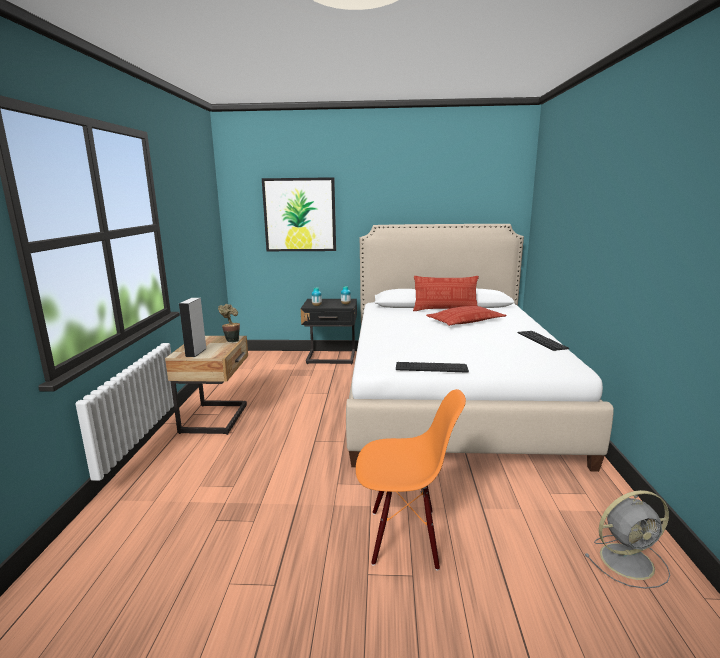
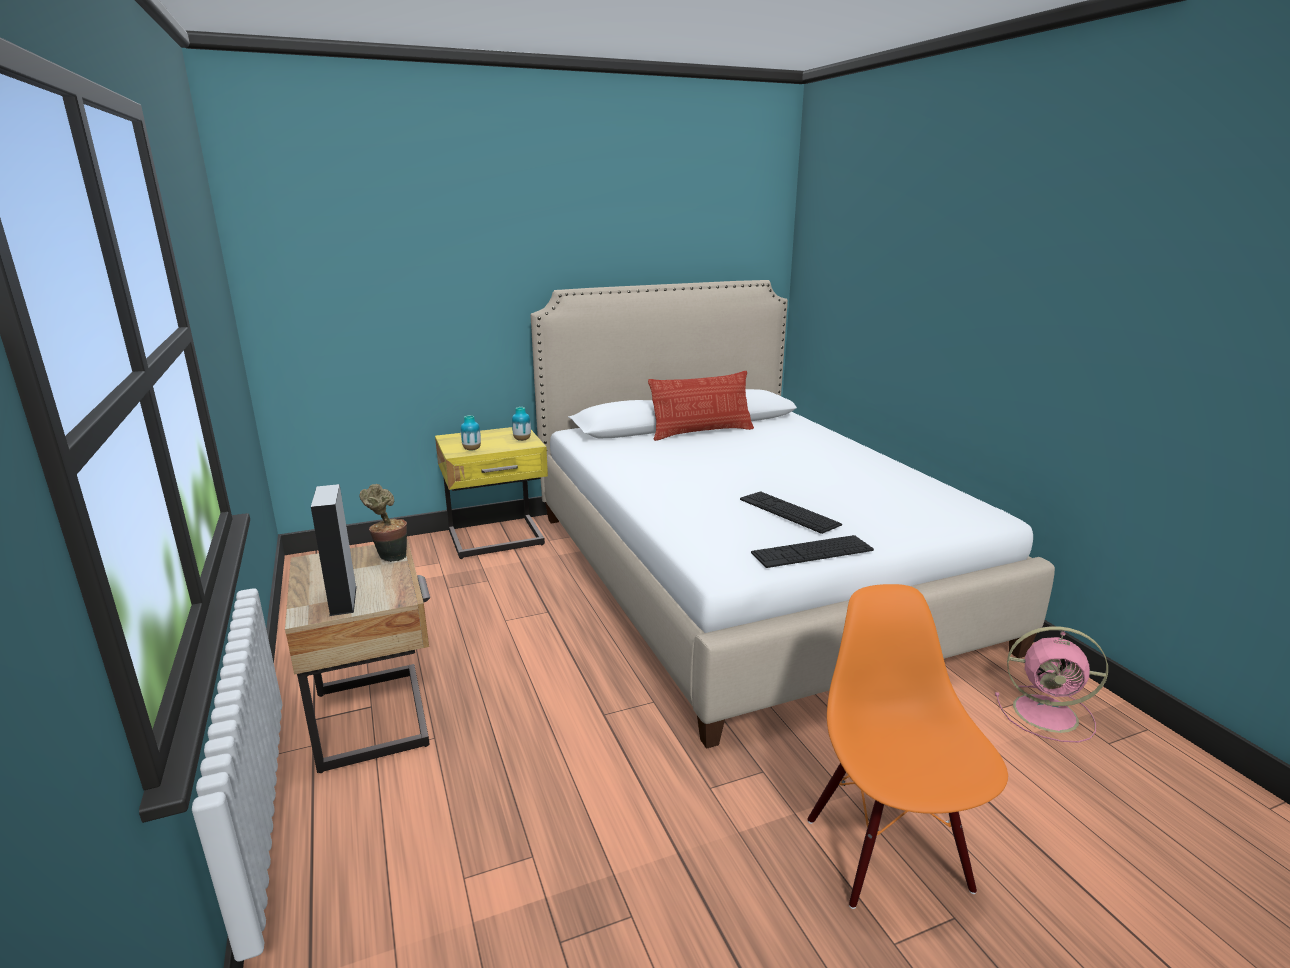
camera: 25 degrees left, 5 degrees up
(300, 215) = (408, 275): picture -> none
(331, 358) = (497, 540): black nightstand -> yellow nightstand
(404, 537) = (889, 853): orange chair -> orange chair turned 75 degrees counterclockwise
(465, 321) = (756, 451): pillow -> none
(542, 340) = (896, 471): keyboard -> keyboard (788, 512)
(581, 503) = (1048, 714): none -> pink fan
(628, 560) = (1163, 784): grey fan -> none

